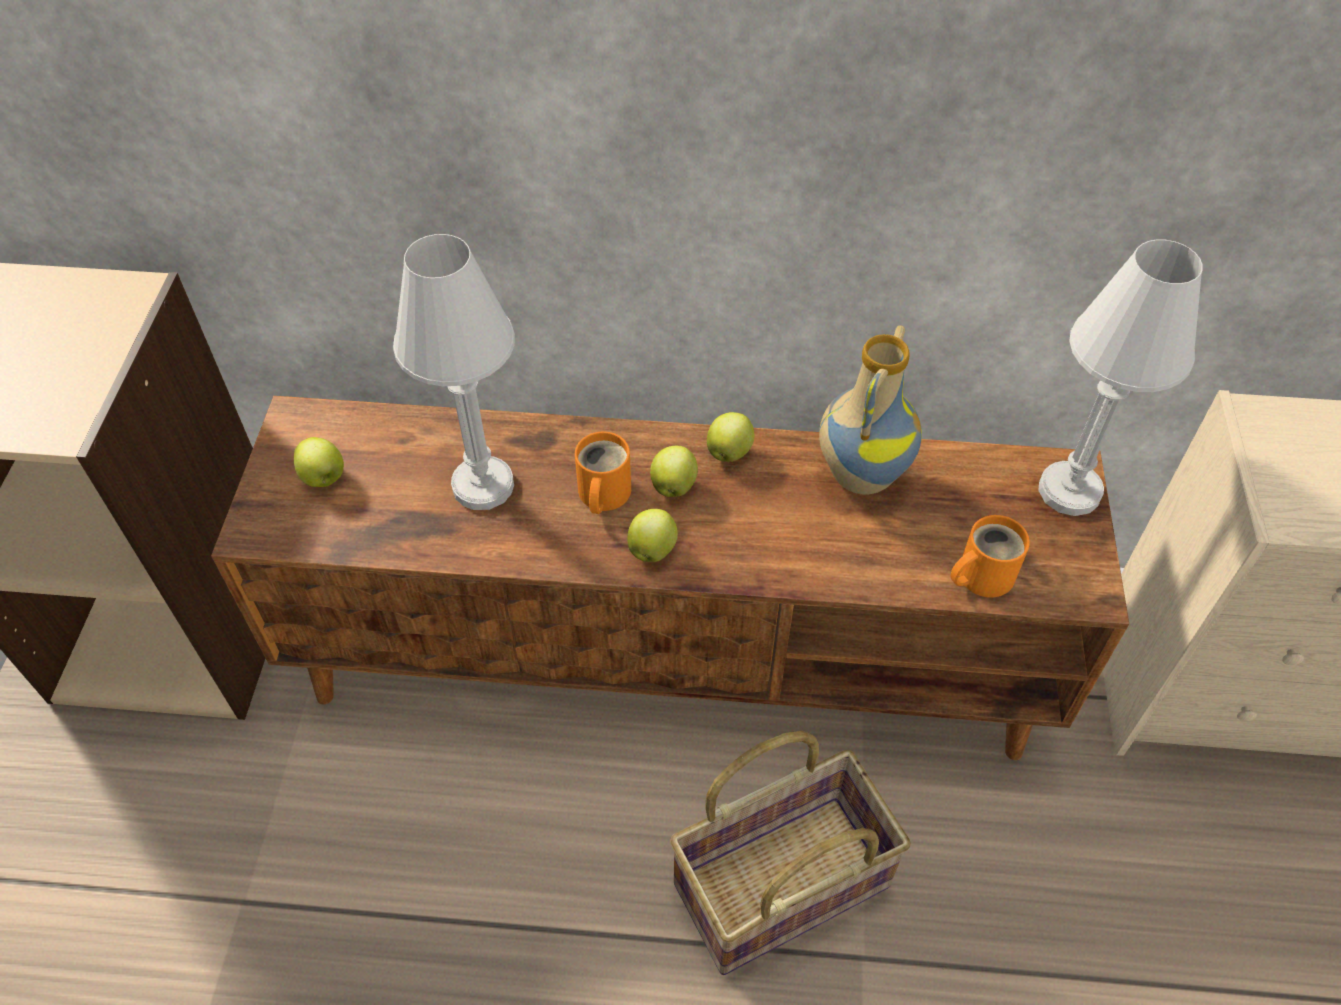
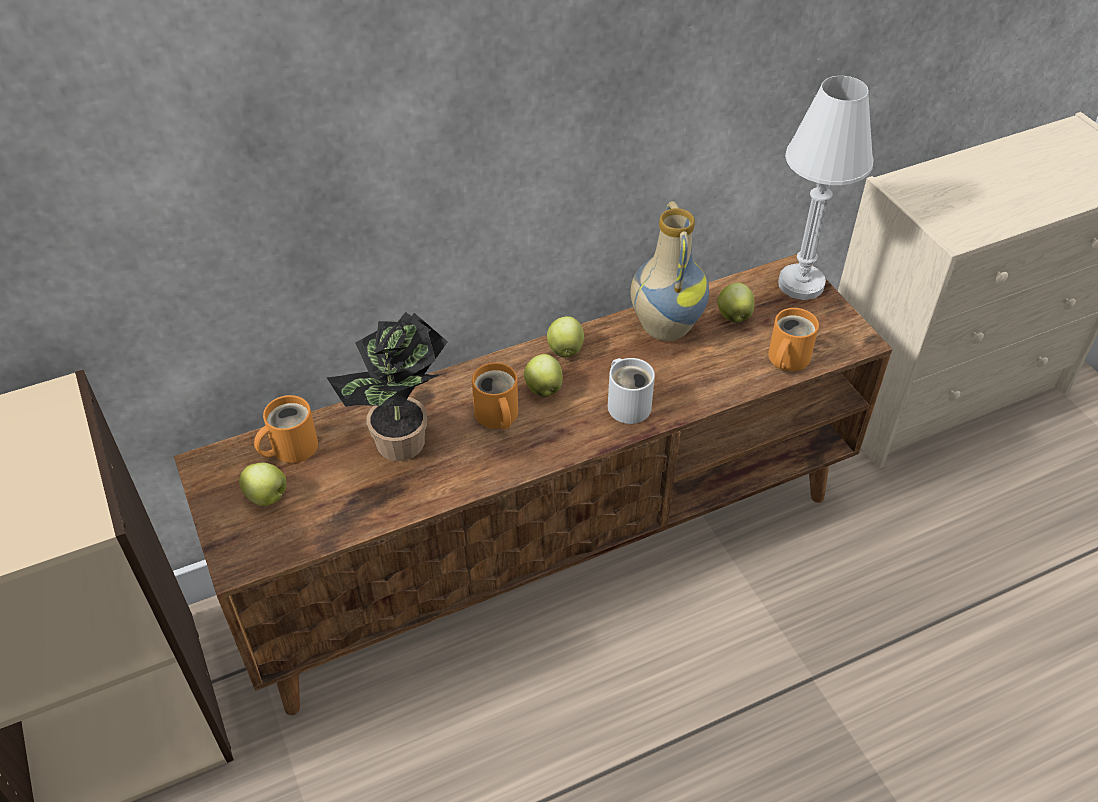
camera: 30 degrees left, 5 degrees down
(380, 435) = (290, 447): none -> orange mug
(483, 486) = (402, 448): white table lamp -> potted plant
(652, 549) = (561, 436): apple -> apple (733, 315)
(753, 546) = (628, 404): none -> white mug
(780, 881) = (727, 658): basket -> none

